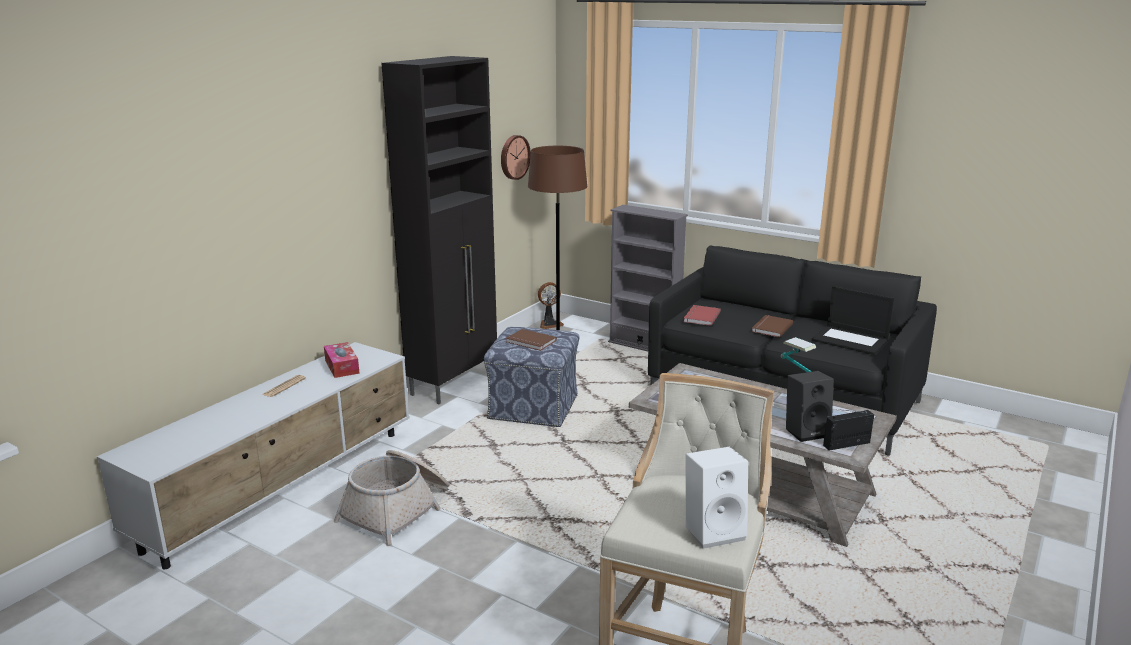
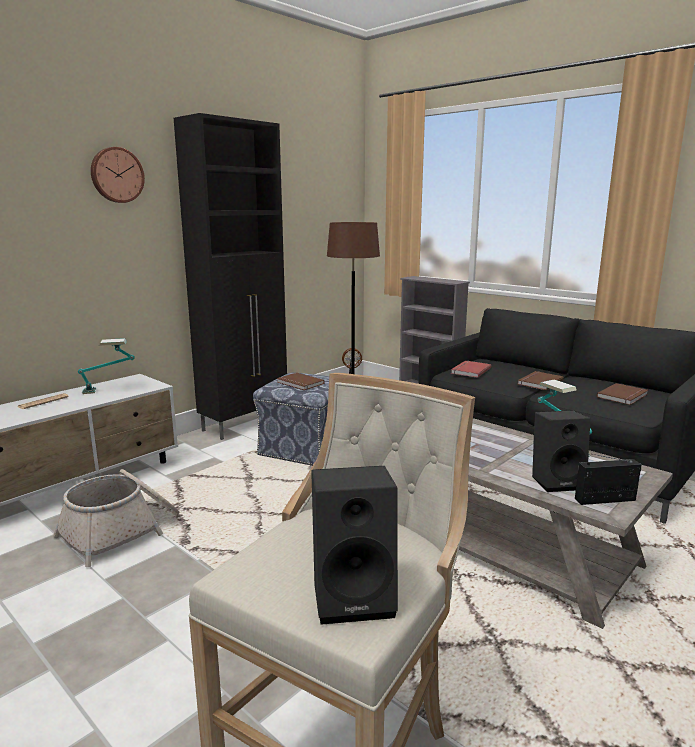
camera: 10 degrees right, 5 degrees down
(342, 366) = (109, 390): tissue box -> table lamp
(513, 157) = (319, 232): wall clock -> wall clock (116, 175)
(714, 530) = (355, 595): white speaker -> black speaker
(851, 340) = (624, 396): laptop -> brown book

